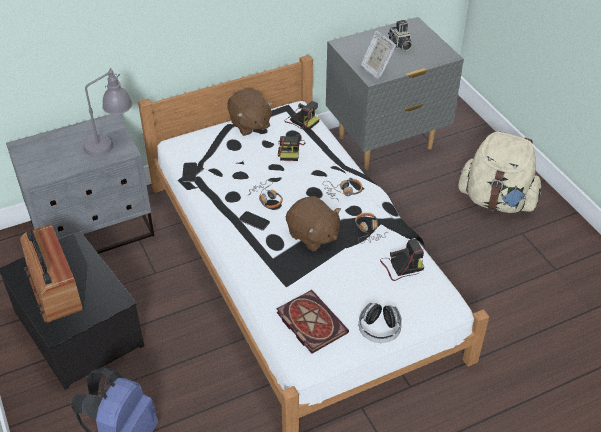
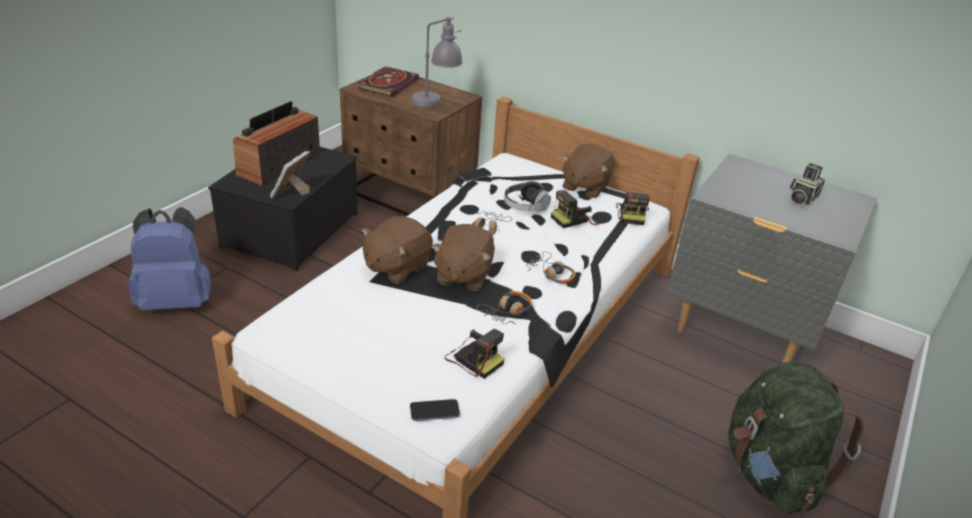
camera: 55 degrees right, 10 degrees down
(94, 231) = (409, 196): grey nightstand -> brown nightstand
(279, 266) = (396, 267): none -> brown plush toy
(309, 322) = (327, 313): book -> book (388, 83)
(376, 70) = (728, 195): picture frame -> picture frame (291, 194)
(379, 330) = (353, 371): headphones -> headphones (525, 207)
(437, 305) = (434, 411): none -> phone
(496, 201) = (769, 473): beige backpack -> green backpack

